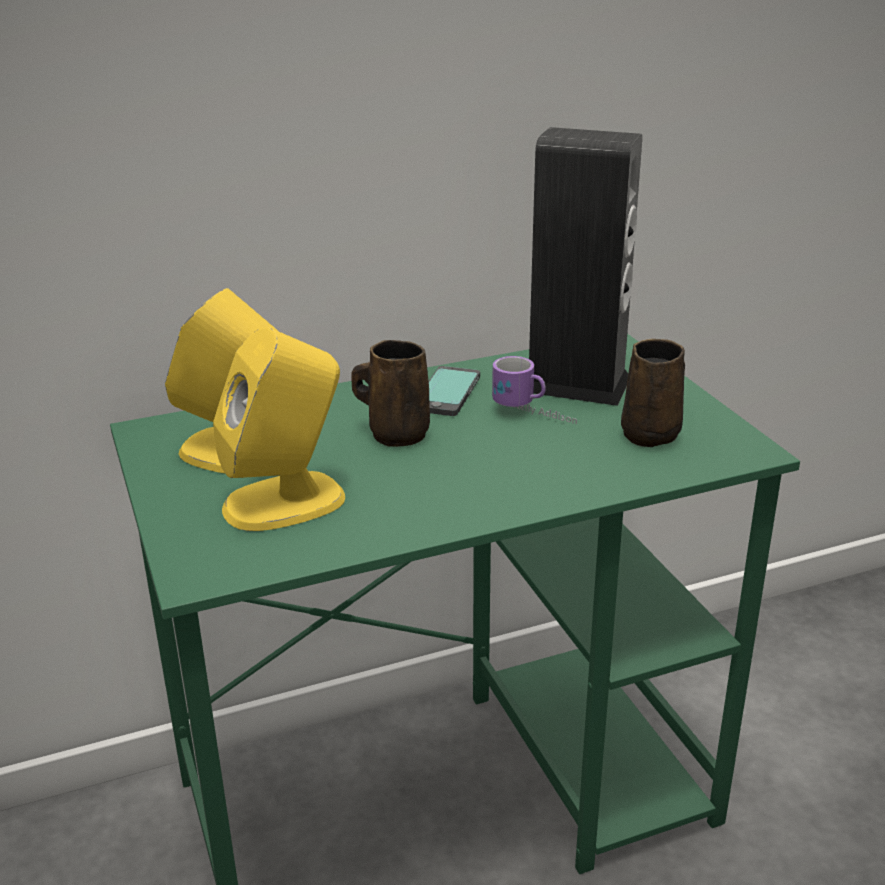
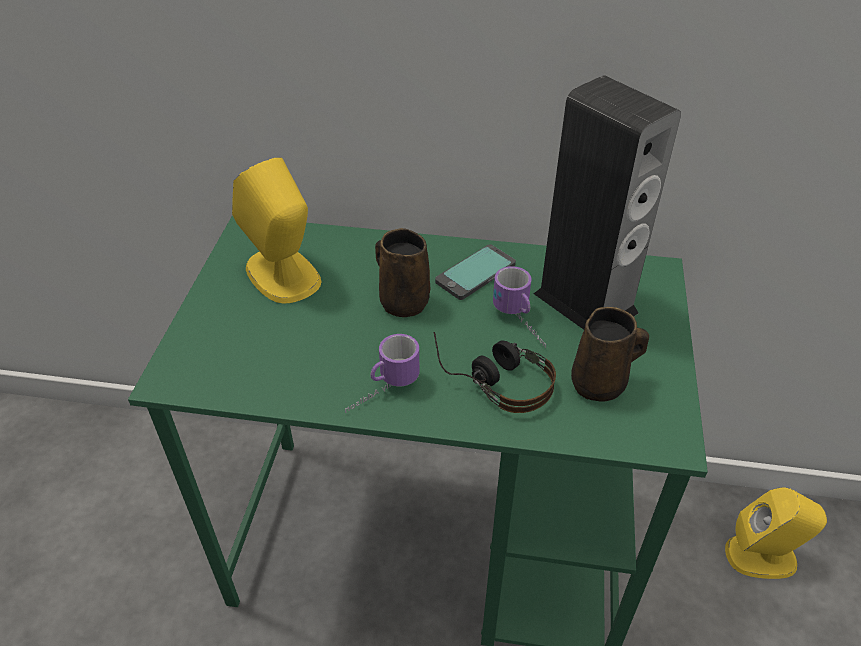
camera: 30 degrees right, 15 degrees up
(286, 502) = (275, 336): yellow speaker -> yellow speaker (762, 556)
(453, 505) = (381, 392): none -> mug
(551, 460) = (493, 377): none -> headphones

